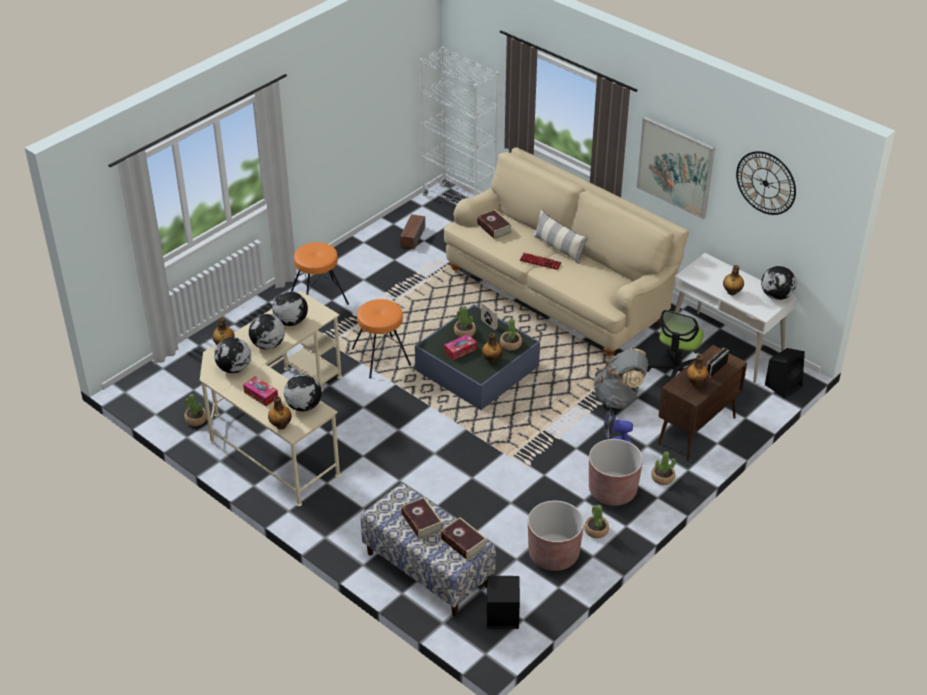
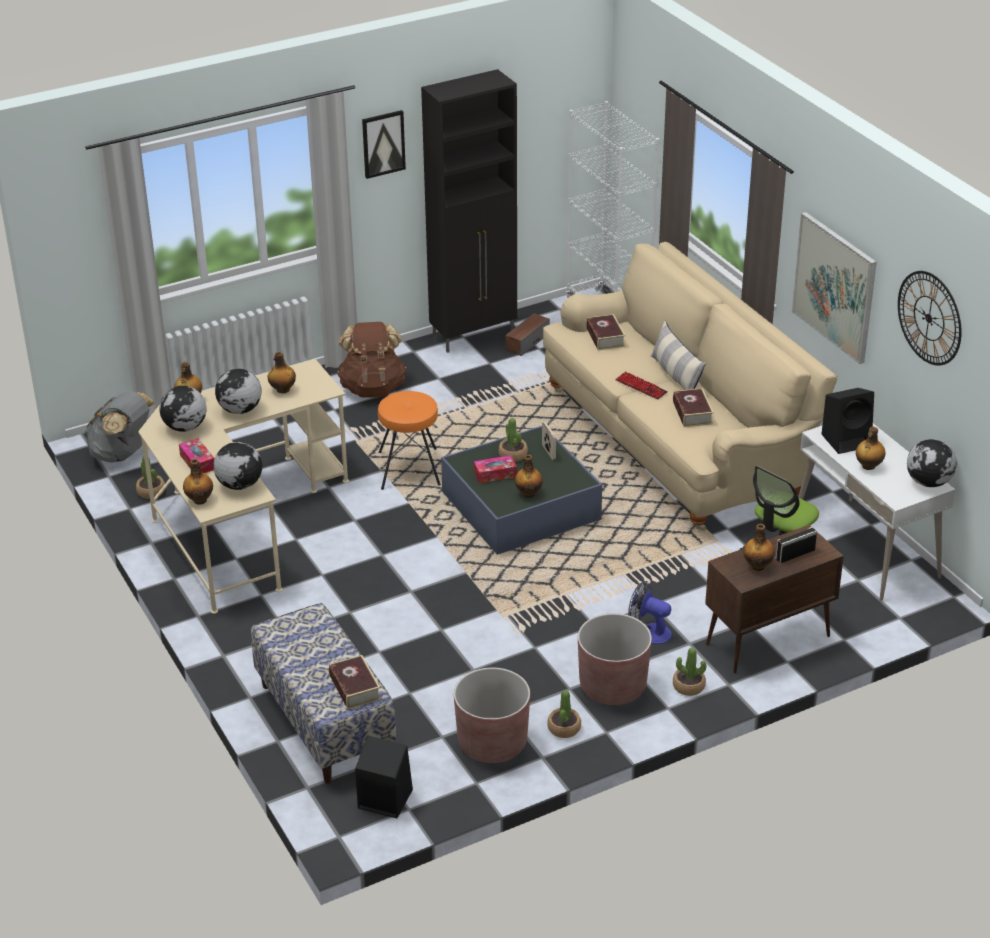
camera: 20 degrees right, 5 degrees down
(291, 321) = (282, 390): globe -> bottle
(302, 112) = (383, 143): none -> picture
(319, 298) = (373, 388): orange stool -> brown backpack
(371, 239) = (474, 335): none -> black cabinet
(421, 522) = (318, 652): book -> book (692, 413)
(510, 344) = (563, 480): potted plant -> none
(619, 398) = (685, 579): grey backpack -> grey backpack (123, 454)
(783, 385) = (921, 611): black speaker -> black speaker (847, 440)

